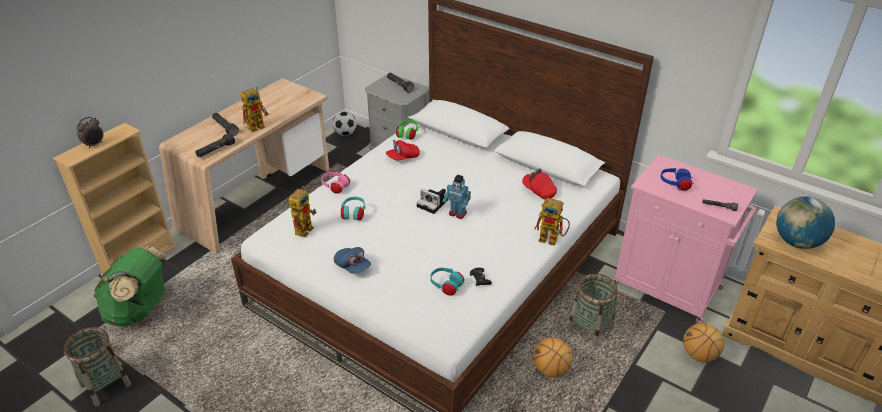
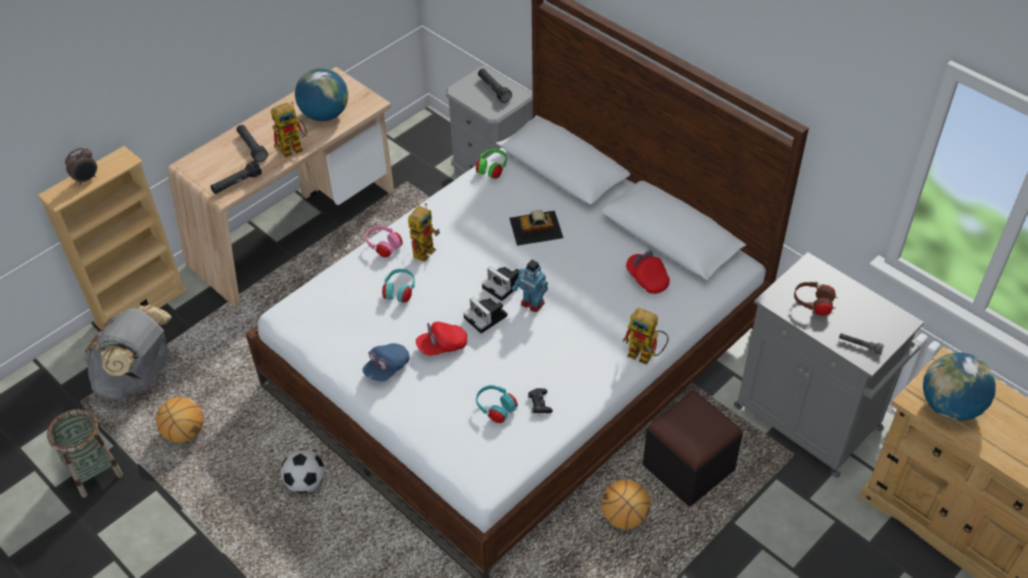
camera: 10 degrees right, 10 degrees up
(140, 310) = (138, 377): green backpack -> grey backpack
(279, 105) = (325, 115): none -> globe
(305, 227) = (336, 306): toy robot -> toy robot (425, 249)
(345, 133) = (425, 132): football -> football (306, 482)
(352, 266) = (387, 368): blue cap -> blue cap turned 75 degrees clockwise
(403, 157) = (479, 207): red cap -> red cap (442, 346)
(425, 225) = (487, 317): none -> camera
(448, 167) = (536, 228): none -> toy car
(590, 329) = (688, 467): basket -> black ottoman
(668, 287) = (810, 420): pink cabinet -> grey cabinet
(675, 185) = (813, 305): blue headphones -> brown headphones
(699, 355) = (820, 520): basketball -> basketball (185, 433)

